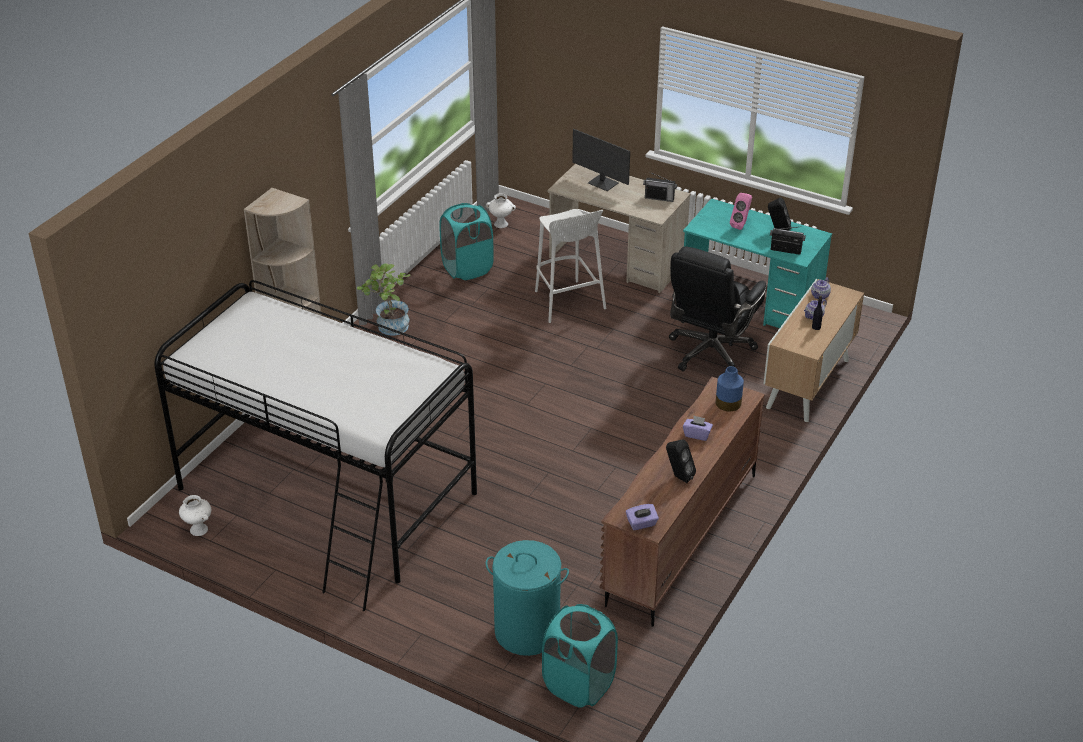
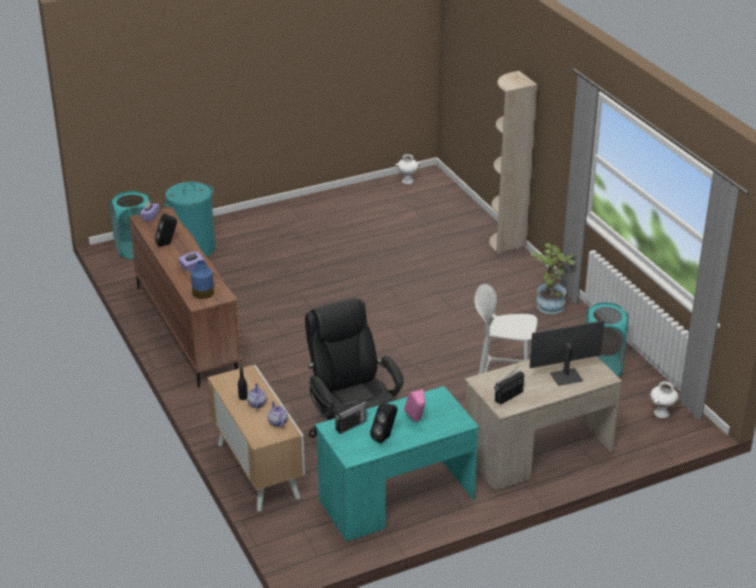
camera: 125 degrees right, 5 degrees down
(328, 494) = (389, 226): black bed -> none

